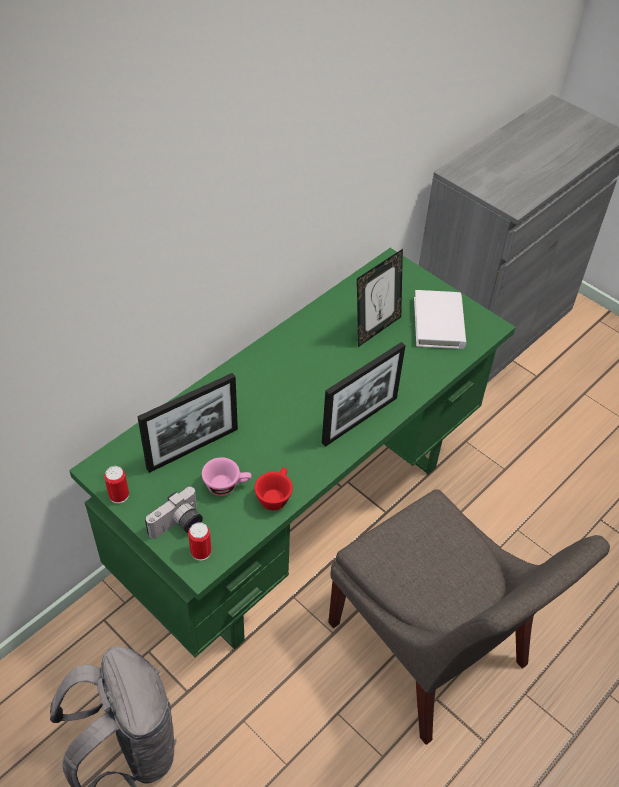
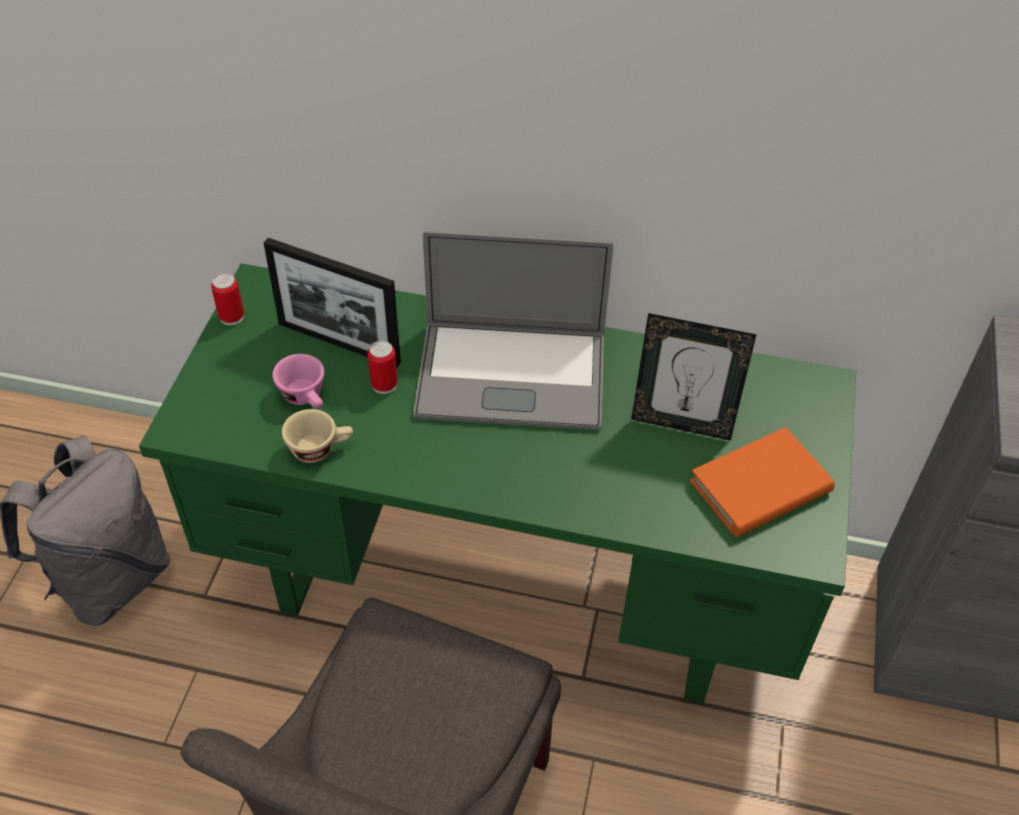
camera: 60 degrees right, 0 degrees up
(178, 525) = (221, 384): camera -> none
(201, 552) = (197, 420): can -> can (384, 384)
(275, 496) = (320, 448): red cup -> beige cup
(286, 380) = (511, 375): none -> laptop
(360, 420) = (503, 477): picture frame -> none
(439, 323) = (760, 487): white book -> orange book

